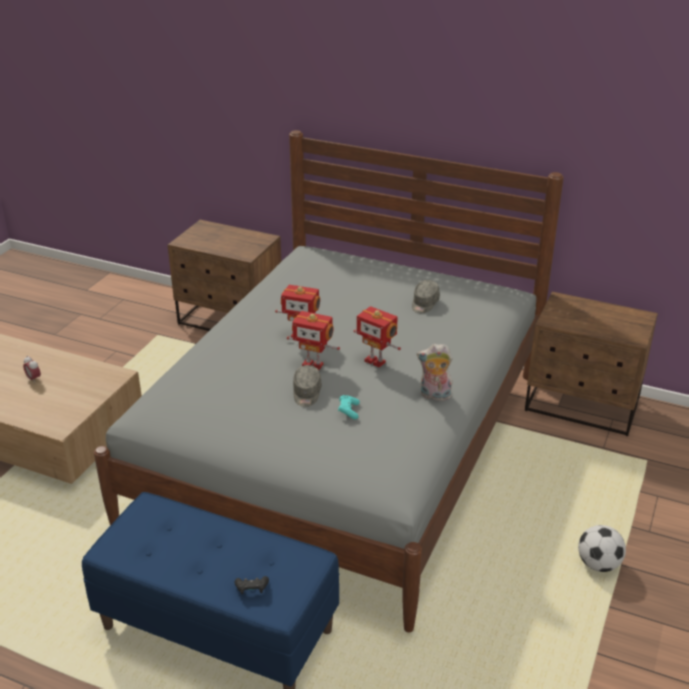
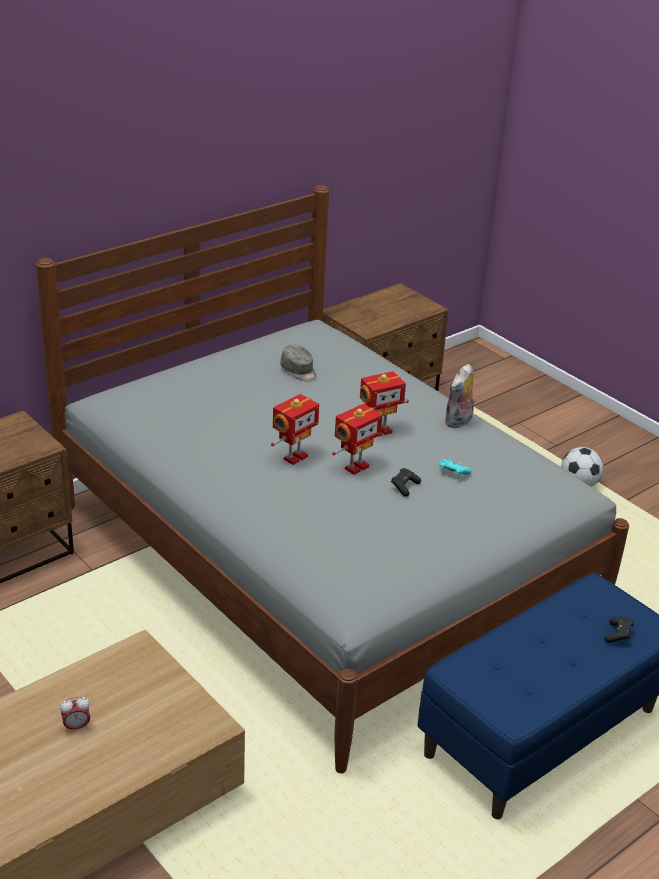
camera: 65 degrees left, 0 degrees up
(306, 393) = (404, 487): grey cap -> black game controller

